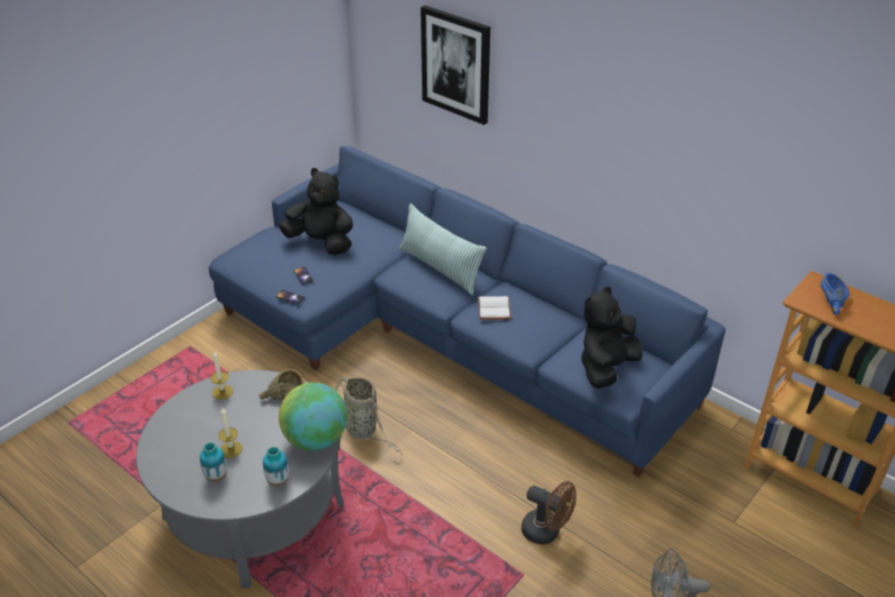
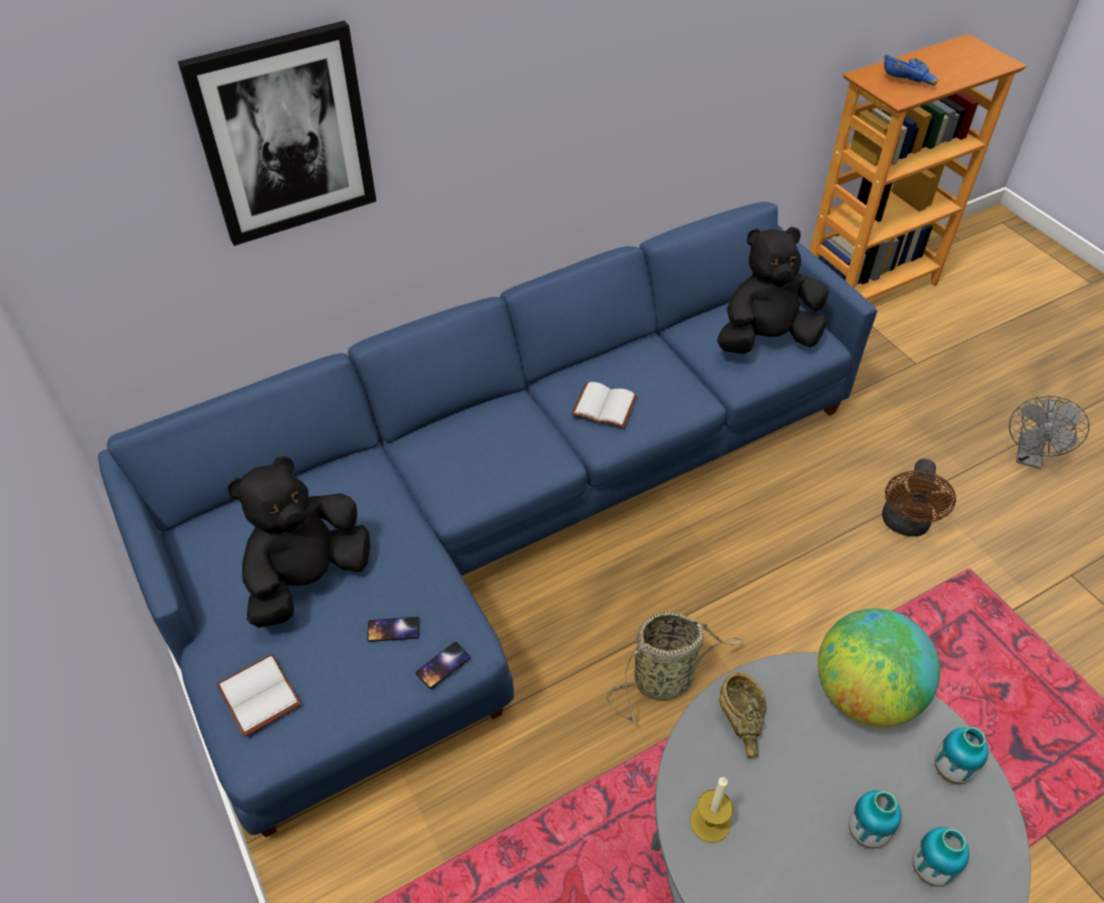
camera: 70 degrees left, 10 degrees up
(231, 449) = (866, 832): candle -> vase
(253, 248) = (256, 696): none -> white book
(440, 268) = (472, 439): pillow -> none
(546, 532) = (905, 525): brown fan -> brown fan turned 150 degrees clockwise
(606, 368) = (766, 339): black plush toy -> black plush toy turned 105 degrees clockwise

